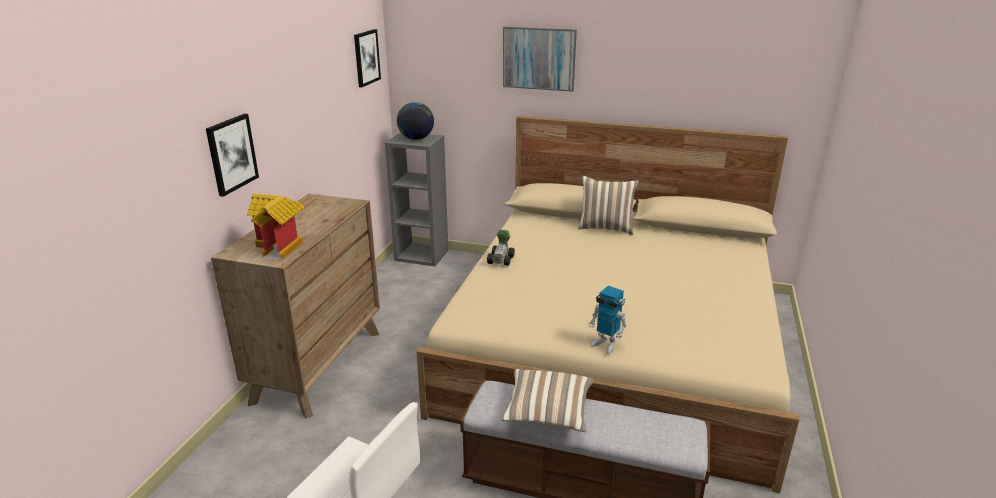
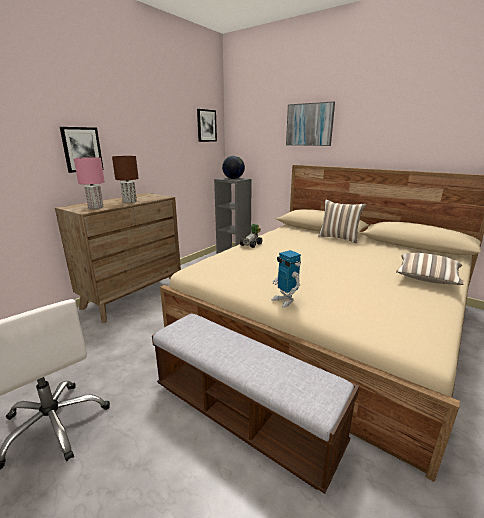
camera: 20 degrees right, 5 degrees down
(281, 247) = (95, 207): toy house -> pink table lamp
(316, 224) = (130, 201): none -> brown table lamp
(548, 412) = (215, 343): pillow -> pillow (426, 278)

